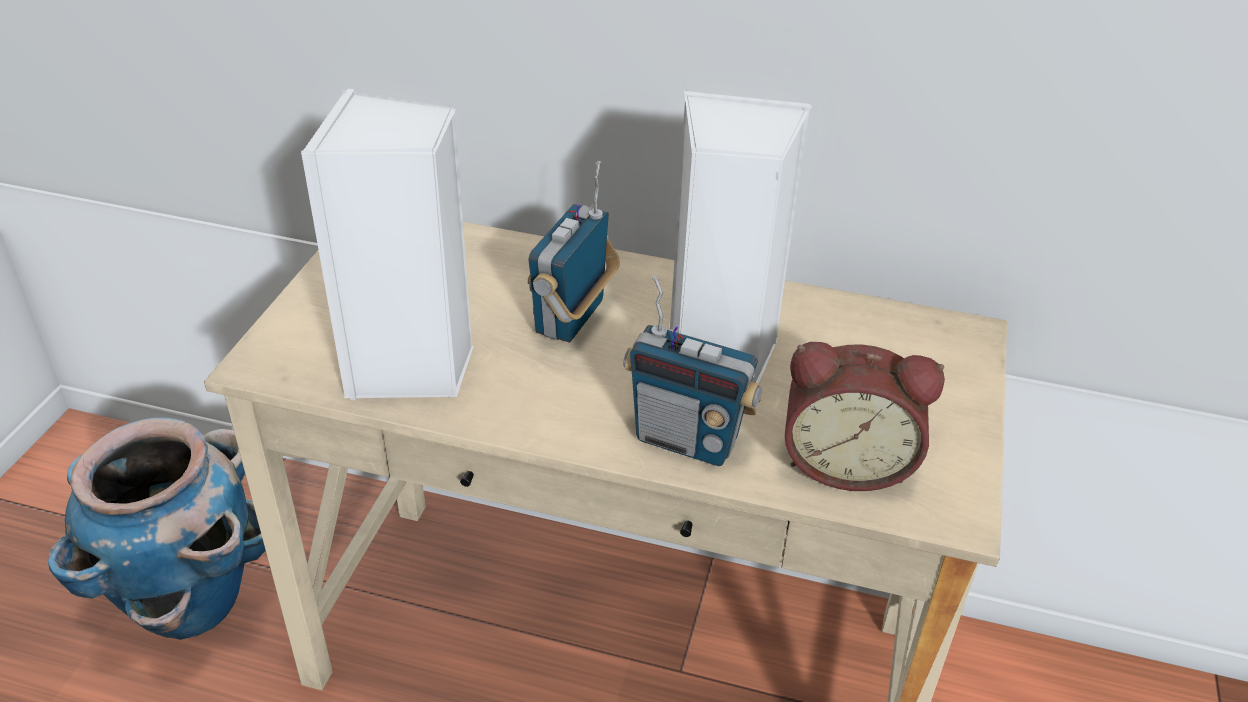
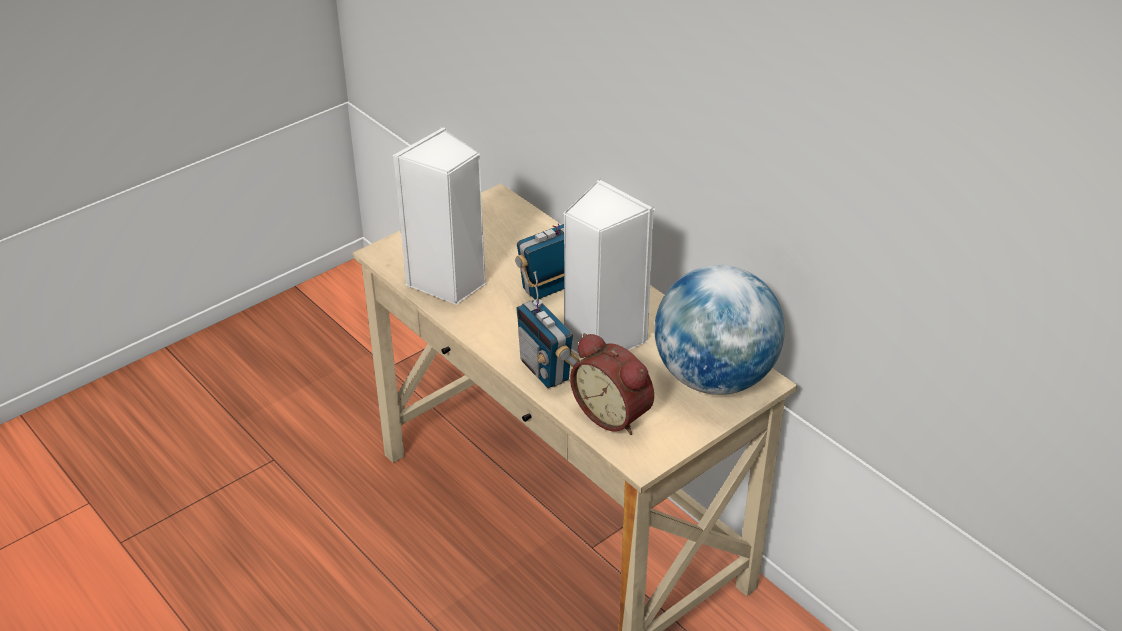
camera: 35 degrees right, 0 degrees up
(188, 603) = (357, 388): planter -> none
(910, 353) = (714, 378): none -> globe

